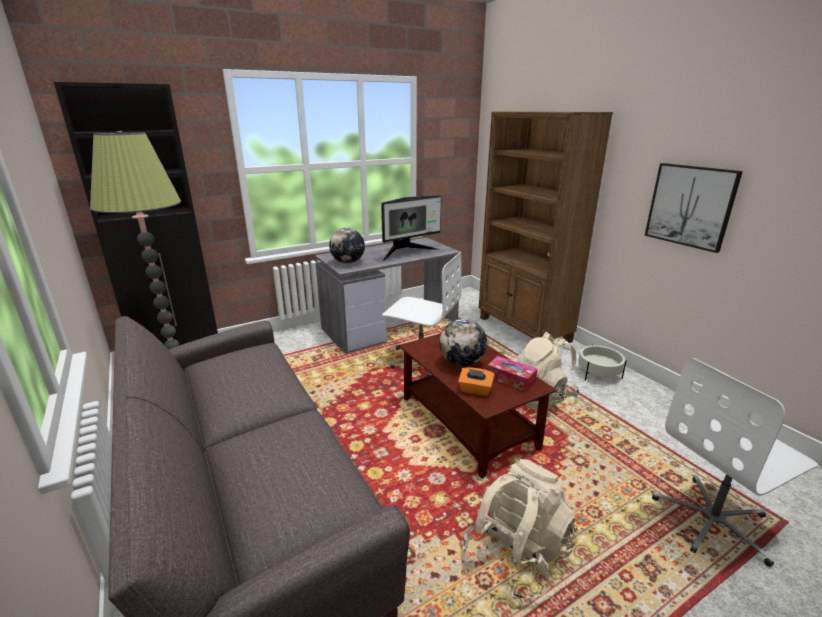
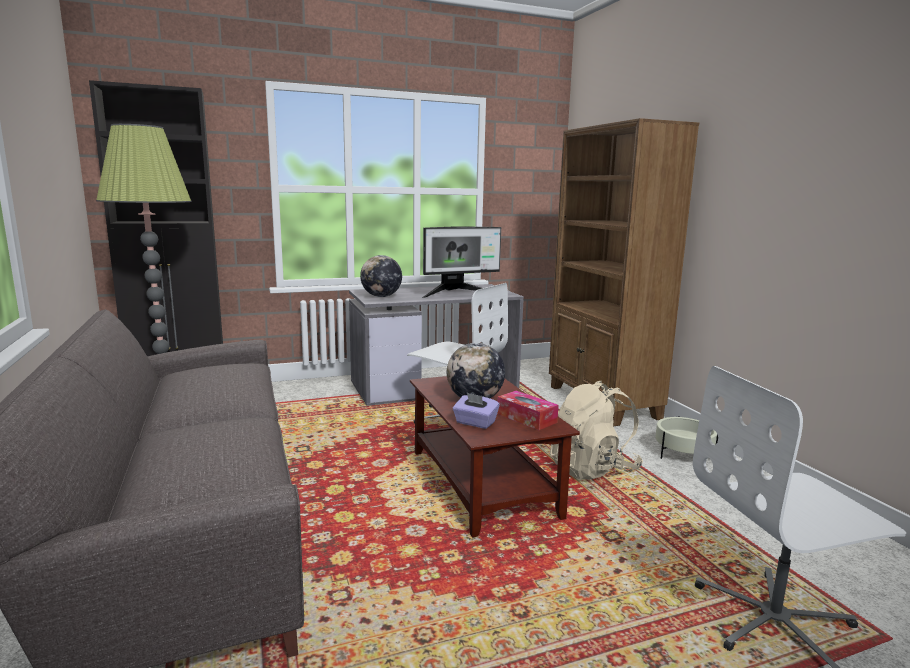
camera: 10 degrees right, 10 degrees down
(475, 390) = (475, 423): orange tissue box -> purple tissue box
(516, 553) = (479, 616): beige backpack -> none
(690, 206) = (788, 226): picture -> none

